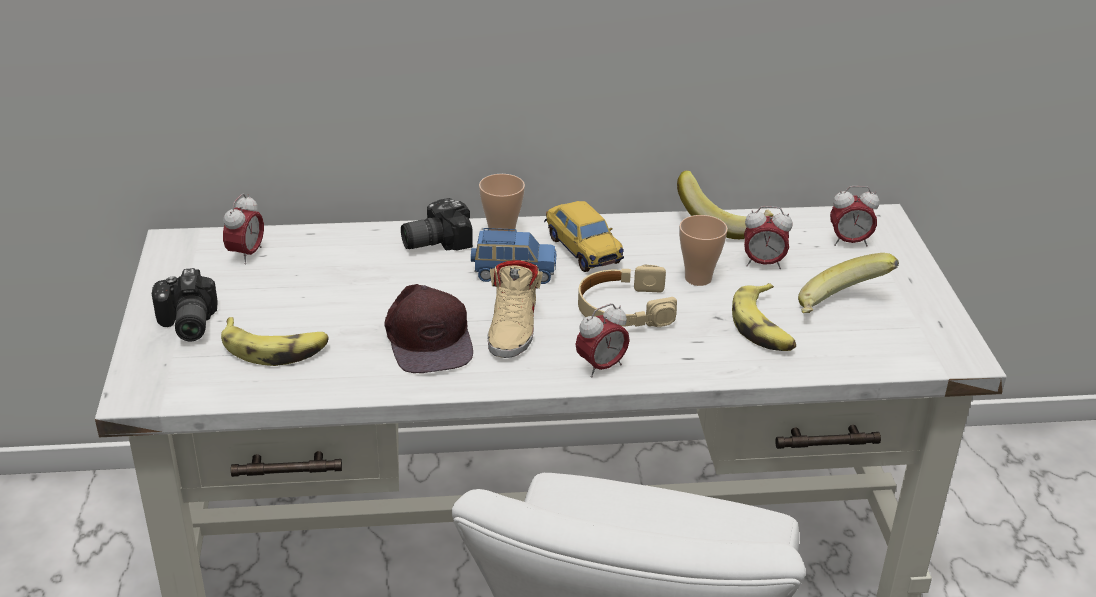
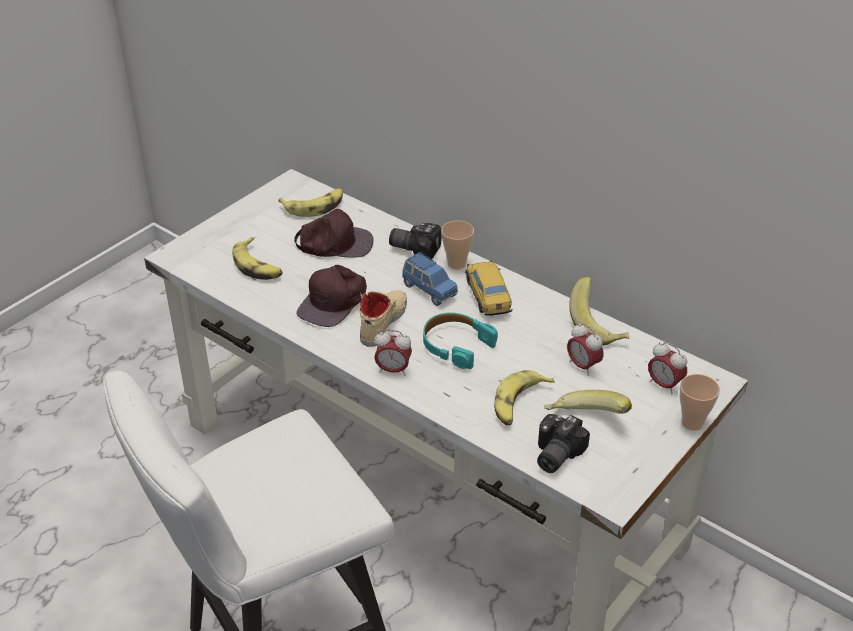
camera: 45 degrees right, 5 degrees up
(185, 324) = (238, 230): camera -> camera (554, 454)
(246, 254) = (314, 206): alarm clock -> banana
(332, 279) = (334, 243): none -> brown cap
(514, 327) = (382, 321): beige shoe -> beige shoe turned 150 degrees clockwise
(582, 249) = (488, 297): toy car -> toy car turned 150 degrees clockwise
(624, 309) = (456, 345): beige headphones -> turquoise headphones
(698, 278) = (527, 352): cup -> cup (692, 423)

